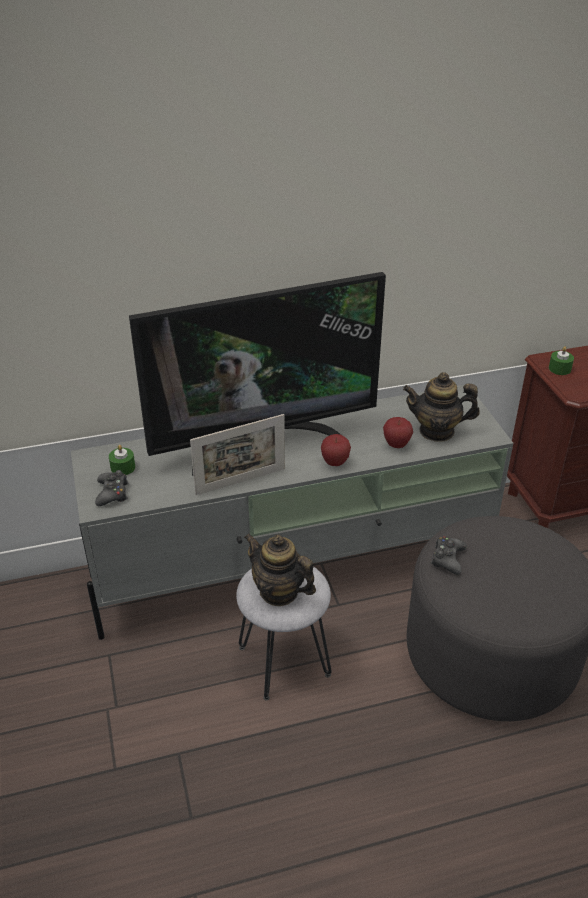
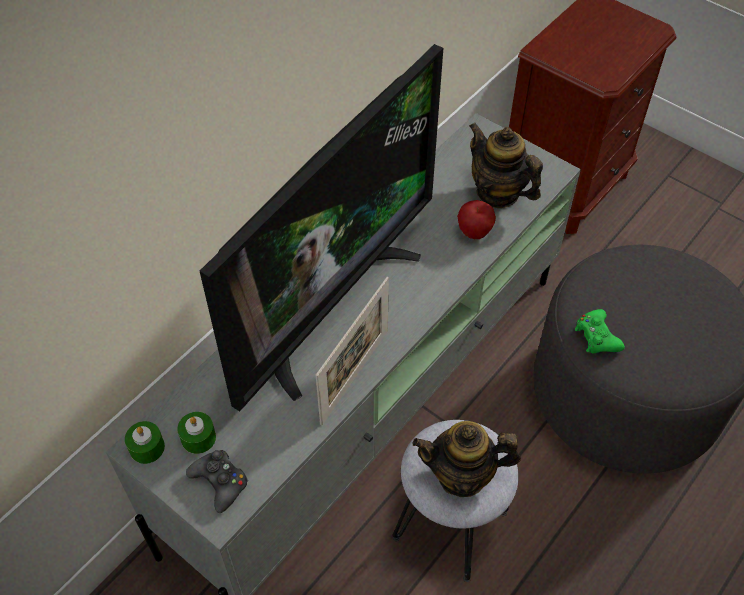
camera: 35 degrees left, 15 degrees up
(335, 462) = (432, 292): apple -> none
(437, 431) = (498, 192): teapot -> teapot turned 75 degrees clockwise
(447, 559) = (596, 337): black game controller -> green game controller
(559, 369) = (565, 54): green candle -> green candle (147, 447)

